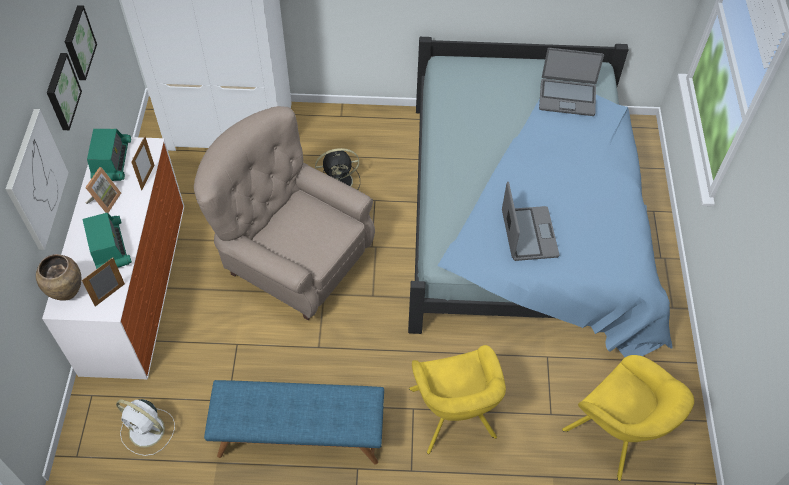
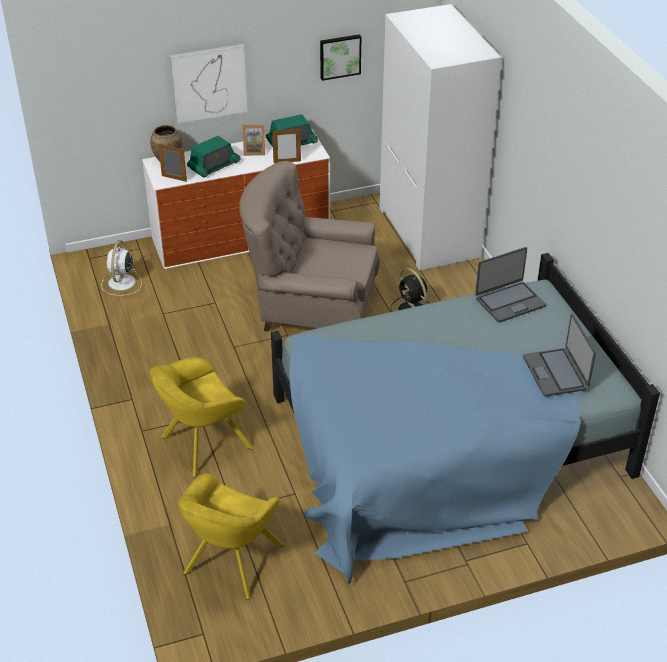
camera: 70 degrees right, 15 degrees down
(61, 91) = (288, 64): picture -> none
(293, 260) = (311, 308): beige armchair -> beige armchair turned 90 degrees counterclockwise
(299, 436) = (147, 359): blue bench -> none
(528, 234) = (361, 381): laptop -> laptop (509, 302)

